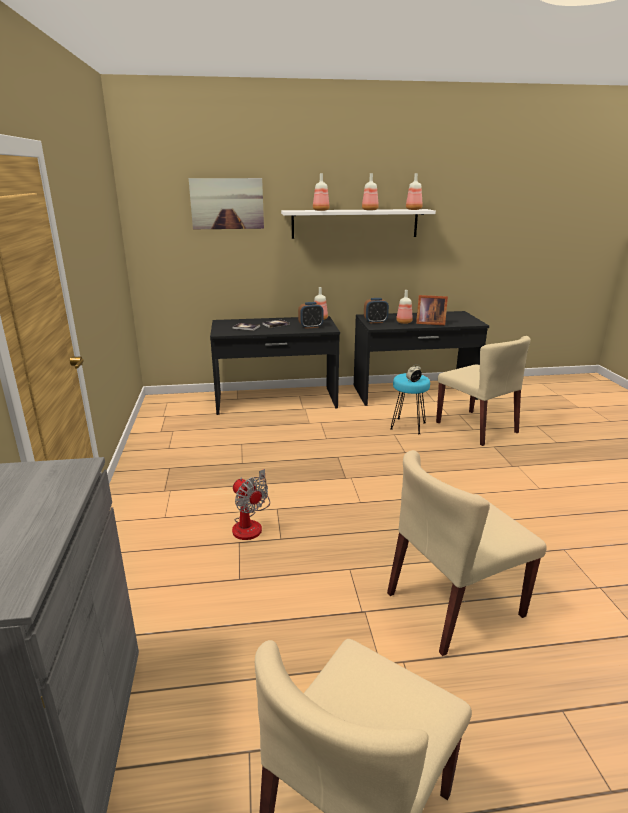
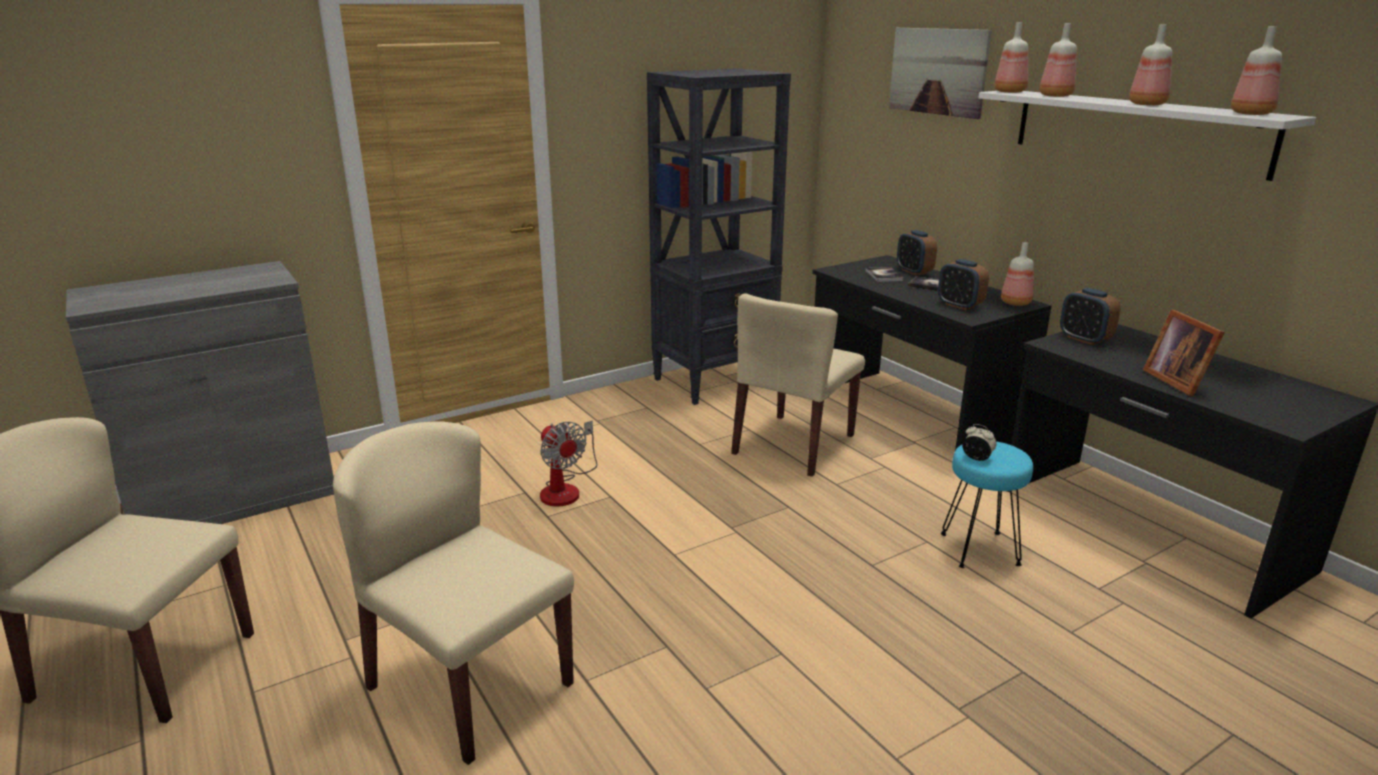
camera: 65 degrees right, 0 degrees up
(163, 436) = (715, 381): none -> black bookcase
(249, 322) = (914, 271): none -> alarm clock
(250, 523) = (566, 488): fan -> fan turned 60 degrees counterclockwise
(403, 322) = (1132, 360): bottle -> bottle (1010, 92)
(477, 427) = (1088, 636): beige chair -> beige chair (793, 445)

